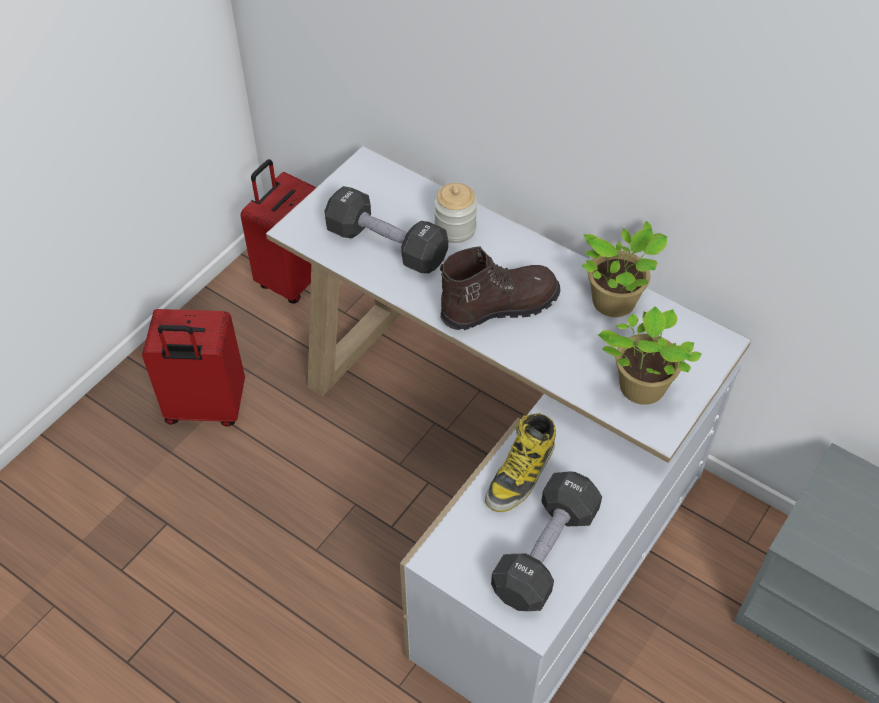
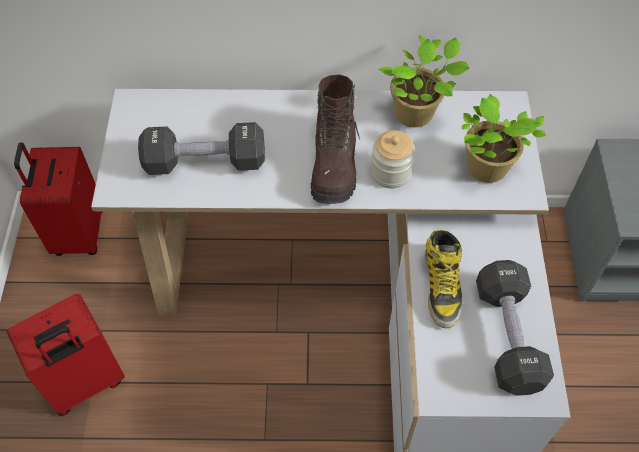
camera: 35 degrees left, 5 degrees up
(455, 229) = (249, 119): jar -> jar (390, 172)
(498, 306) = (334, 163): brown boot -> brown boot turned 150 degrees clockwise

